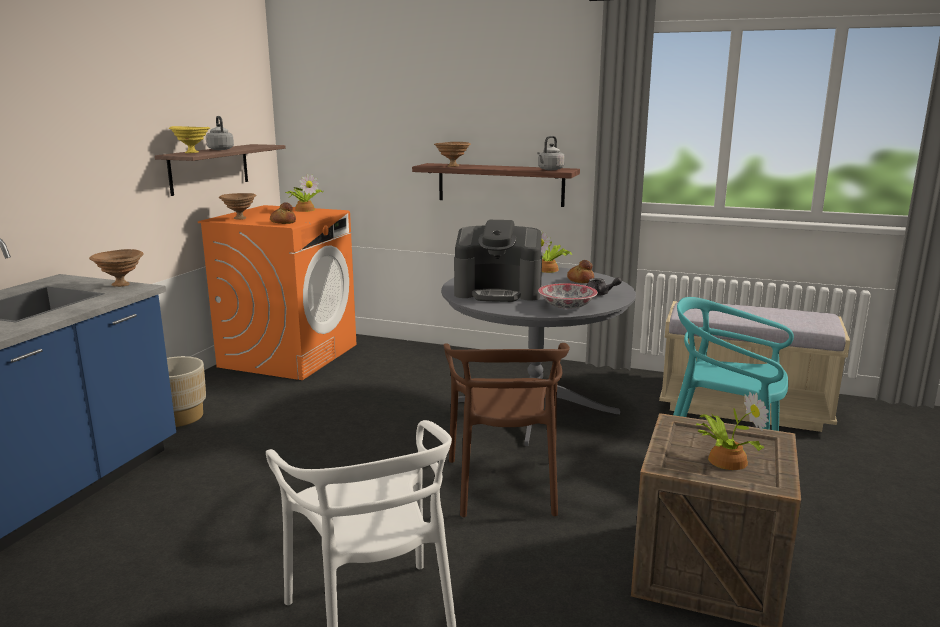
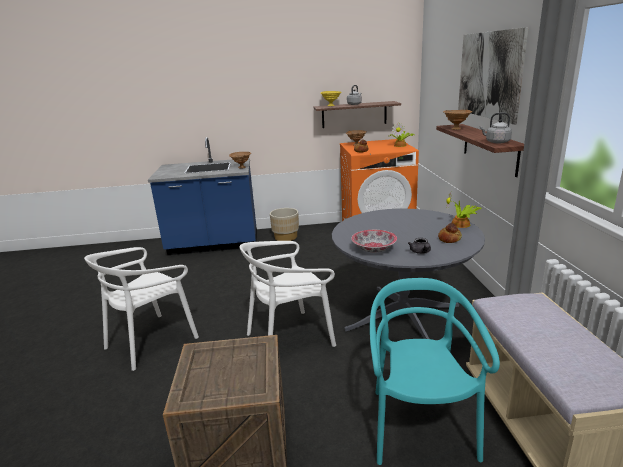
camera: 65 degrees right, 5 degrees up
(482, 97) = (489, 75): none -> picture
(498, 292) = (379, 225): coffee machine -> none
(505, 485) = (290, 337): brown chair -> white chair
(725, 460) = (217, 374): potted plant -> none

